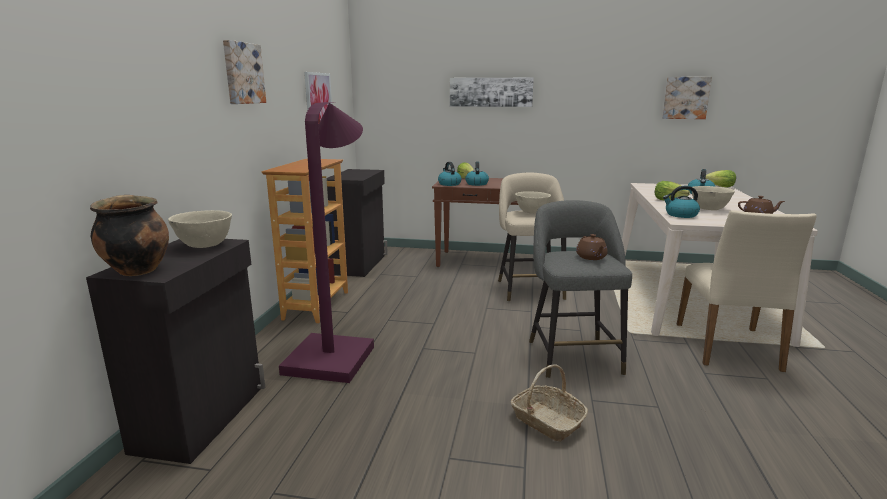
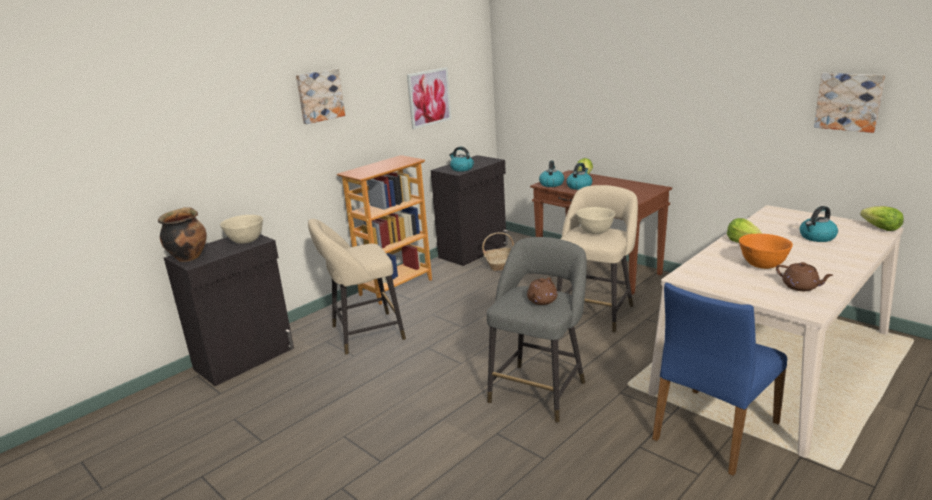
camera: 35 degrees right, 5 degrees up
(334, 353) = (363, 334): purple floor lamp -> beige stool
(491, 92) = (616, 81): picture -> none
(547, 421) = (439, 436): basket -> basket (500, 264)
(680, 215) = (703, 268): kettle -> kettle (461, 169)
(709, 209) = (762, 265): beige bowl -> orange bowl
(728, 347) = (713, 431): beige chair -> blue chair

